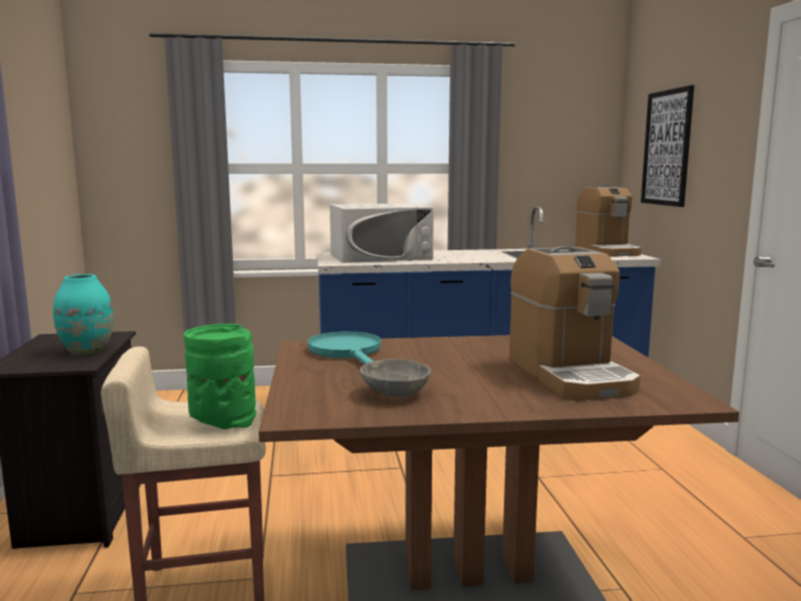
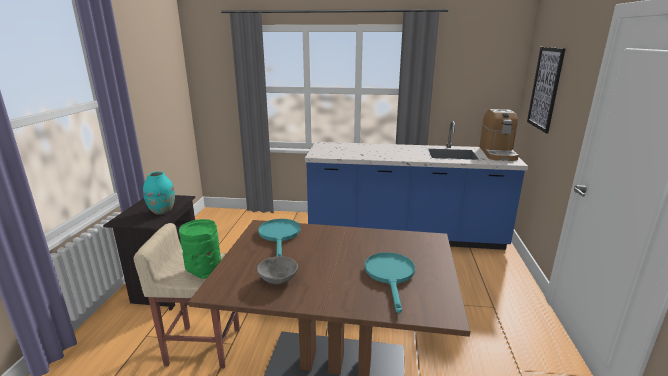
camera: 15 degrees right, 10 degrees up
(381, 256) = (348, 150): white microwave -> none
(570, 374) = (390, 275): coffee machine -> turquoise frying pan

